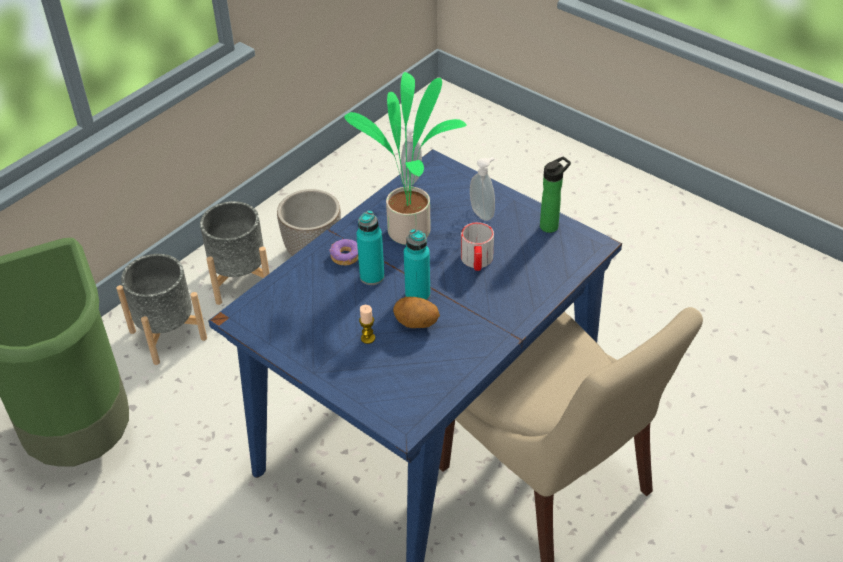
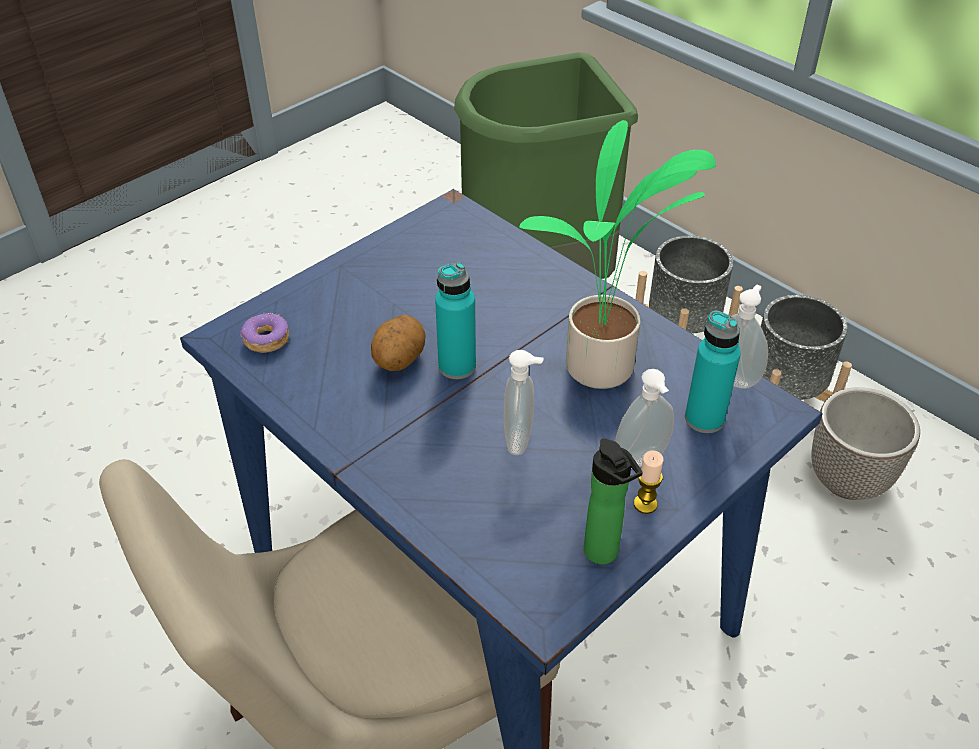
camera: 95 degrees right, 0 degrees up
(345, 256) = (550, 299): donut -> donut (266, 339)
(368, 338) = (385, 313): candle -> candle (645, 504)
(372, 277) = (504, 323): turquoise bottle -> turquoise bottle (704, 419)
(477, 261) = (521, 440): mug -> soap dispenser

